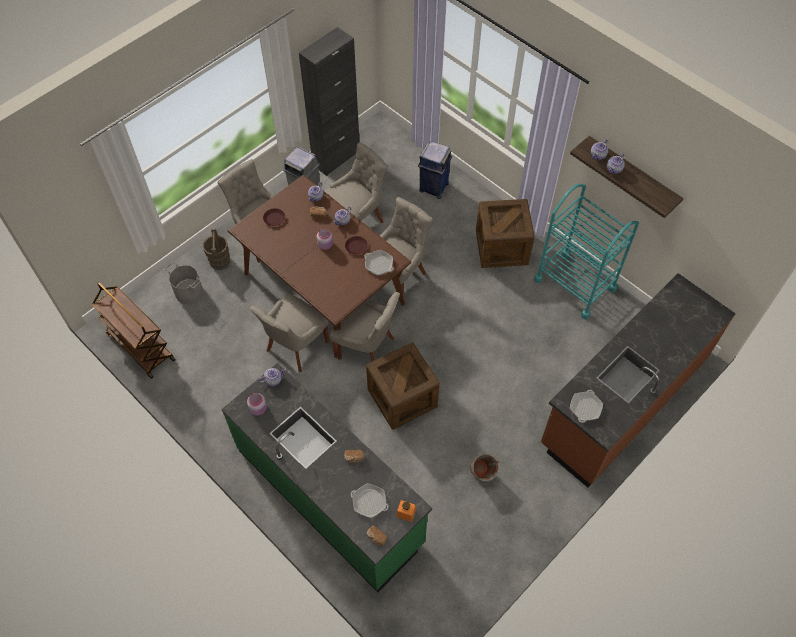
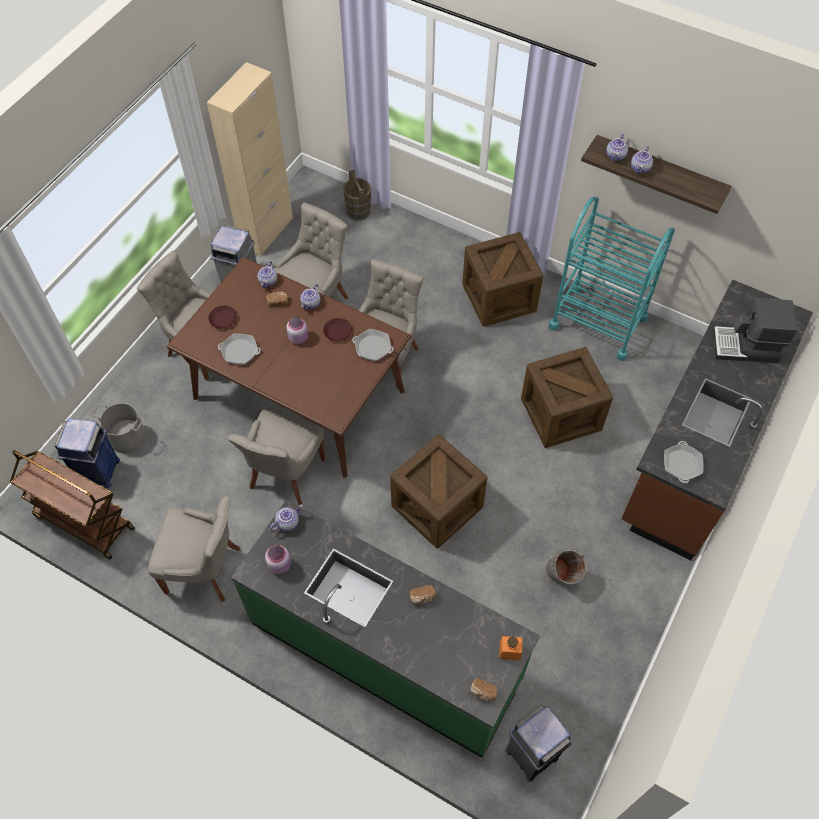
camera: 15 degrees left, 0 degrees up
(220, 262) = (157, 390): brown bucket -> brown bucket (358, 212)
(336, 158) = (266, 232): black cabinet -> beige cabinet
(366, 347) = (374, 454): grey chair -> grey chair (205, 569)
(369, 502) = (459, 649): frying pan -> frying pan (240, 351)
(416, 599) = (532, 753): none -> grey trash can
(433, 187) = (396, 244): blue trash can -> blue trash can (98, 472)
(521, 350) = (561, 414): none -> crate
(669, 329) = (746, 347): none -> coffee machine

